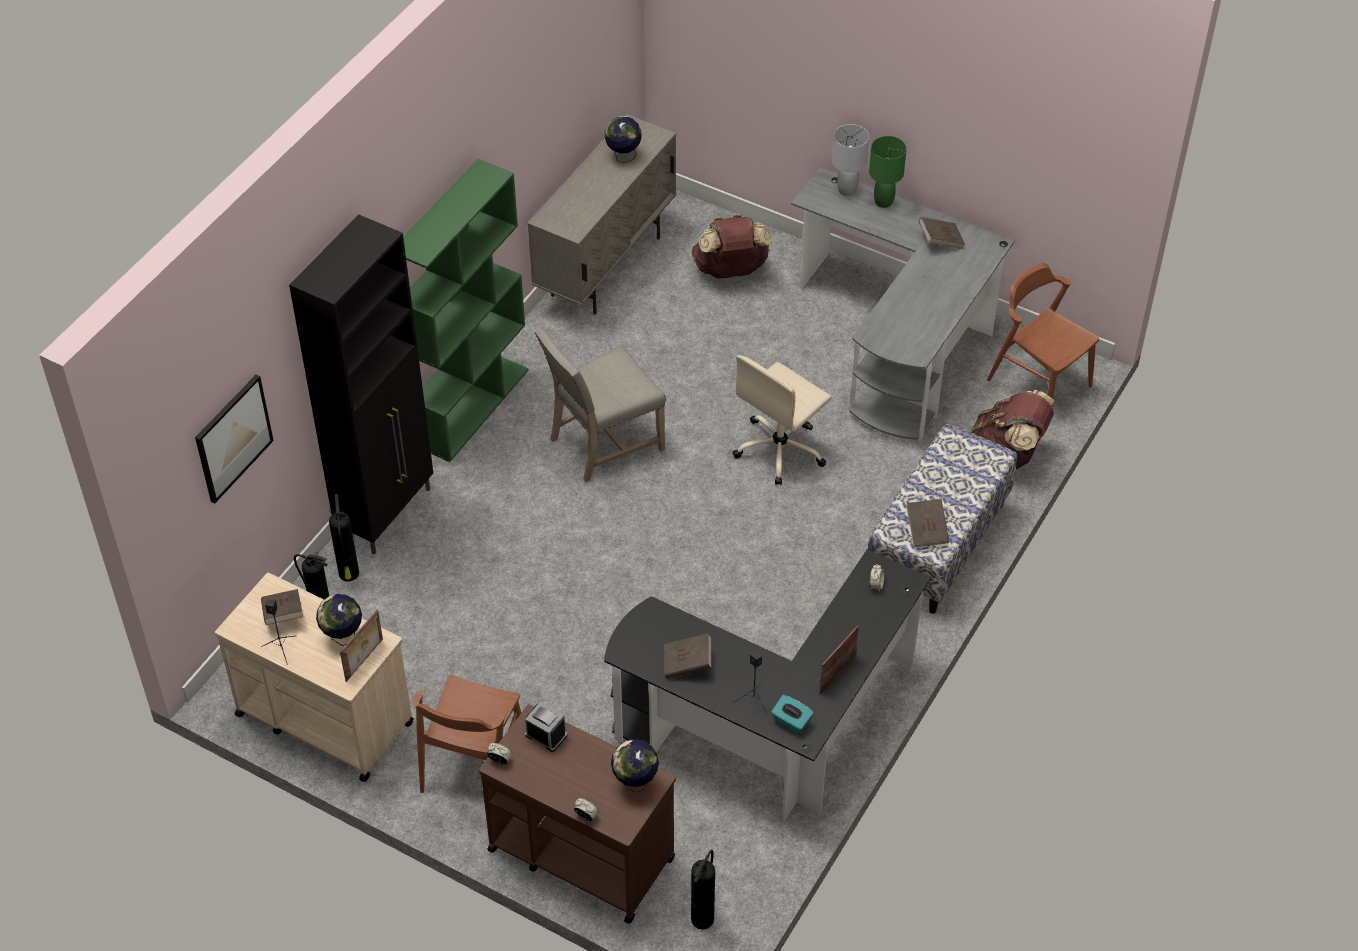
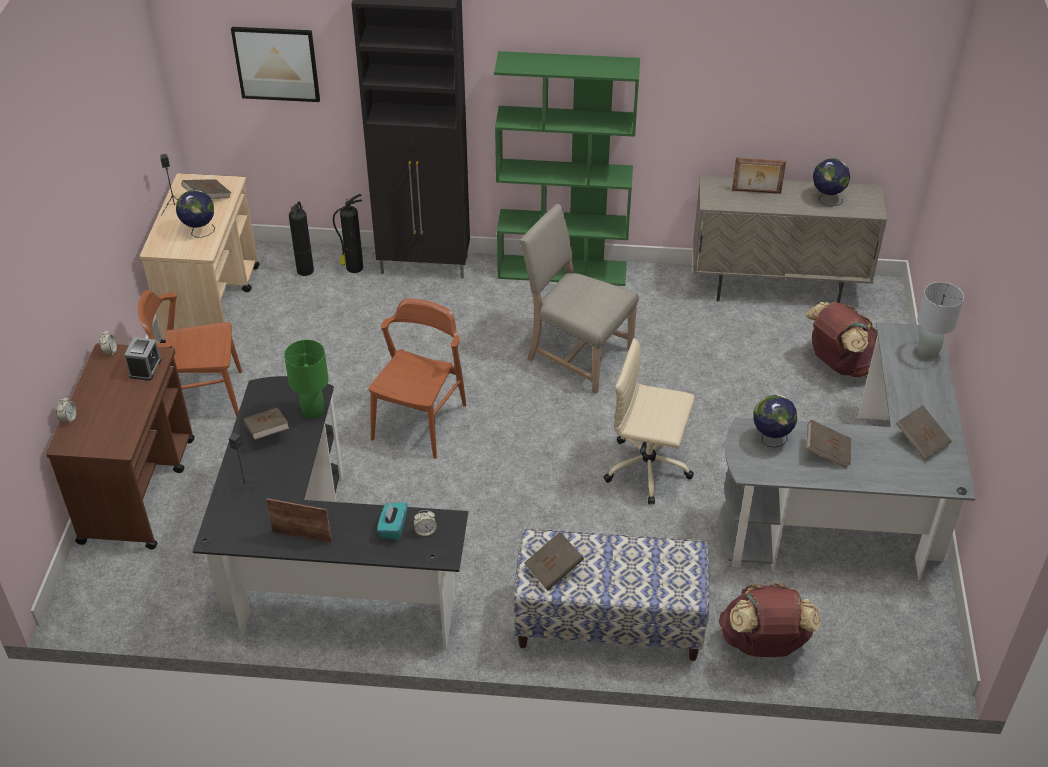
camera: 65 degrees right, 5 degrees down
(365, 660) = (181, 250): picture frame -> picture frame (756, 192)
(635, 783) = (114, 436): globe -> globe (770, 439)
(703, 918) = (98, 590): fire extinguisher -> none
(791, 721) = (230, 521): turquoise tissue box -> turquoise tissue box (393, 528)
(883, 202) = (936, 383): green table lamp -> green table lamp (313, 412)
(922, 299) = (827, 452): none -> brown book
(1039, 383) = (885, 640): brown chair -> brown chair (419, 422)

